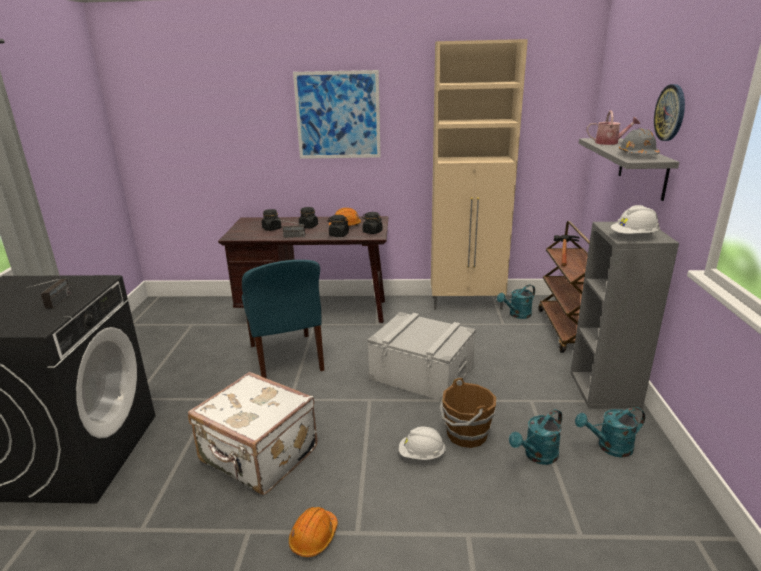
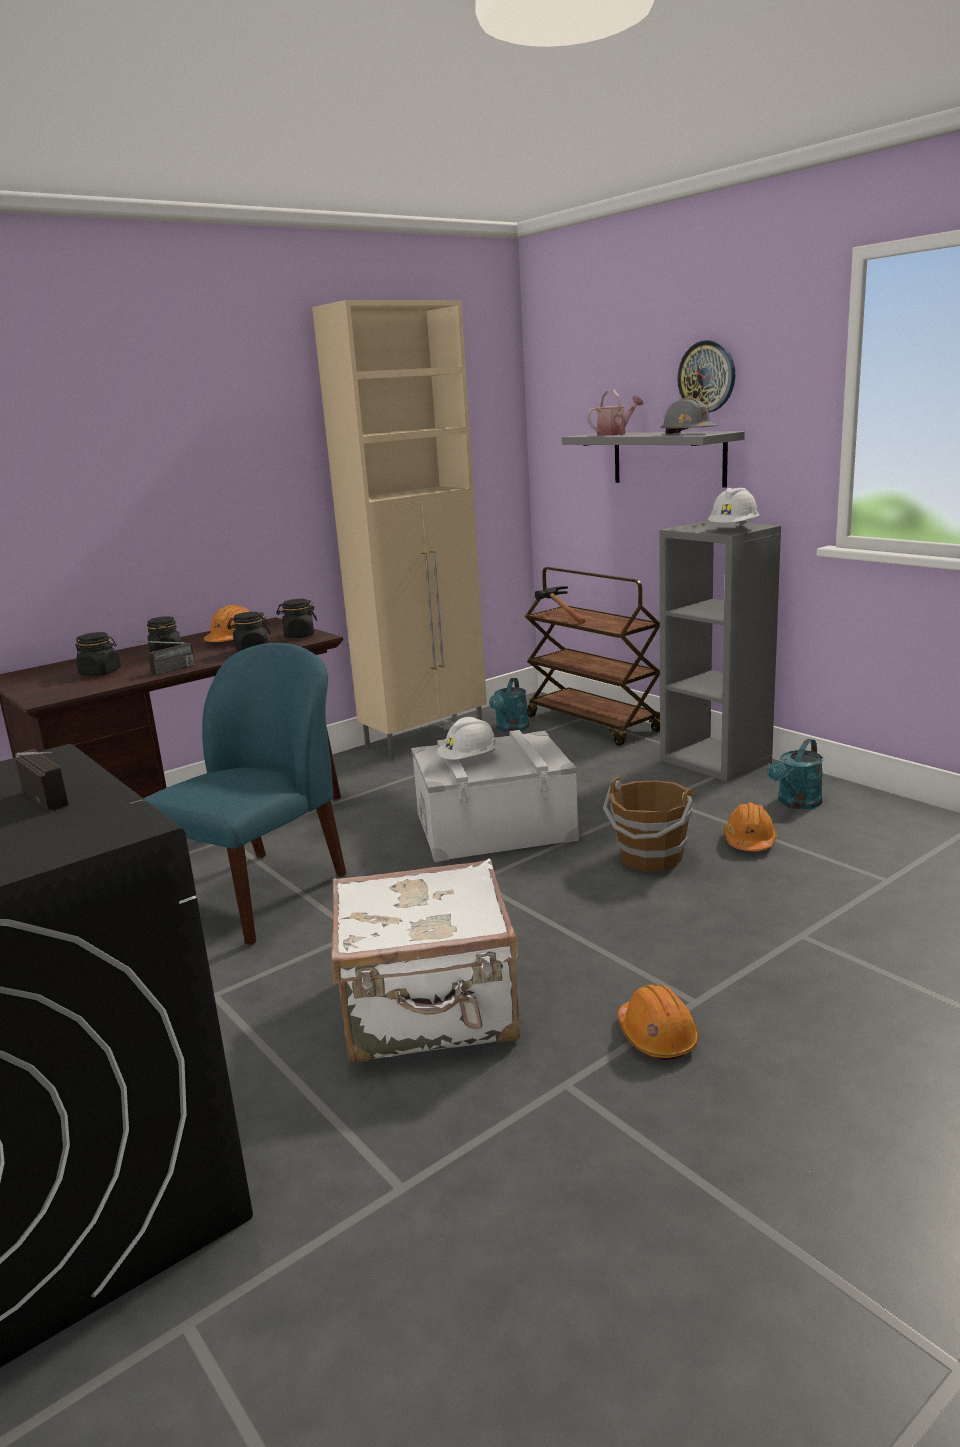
camera: 40 degrees left, 5 degrees down
(286, 359) = (259, 894): blue chair -> blue chair turned 90 degrees counterclockwise
(338, 115) = (165, 441): picture -> none
(421, 455) = (636, 899): white hard hat -> white hard hat (469, 760)
(537, 456) = (749, 841): turquoise watering can -> orange hard hat

